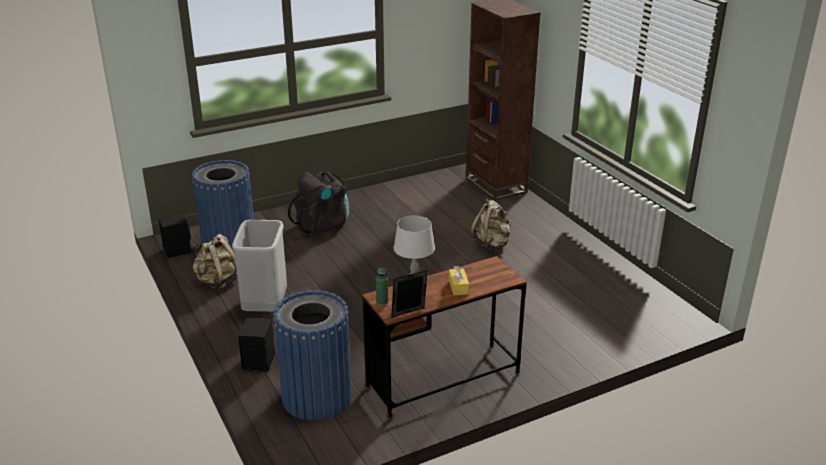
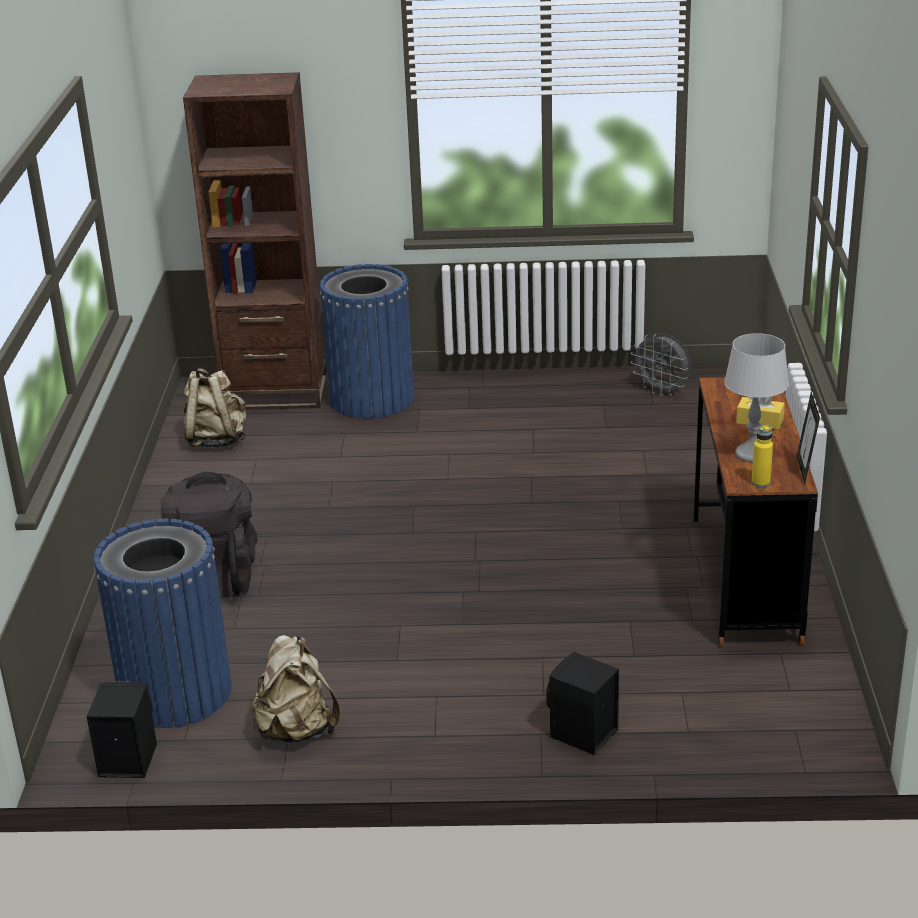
camera: 60 degrees left, 0 degrees up
(264, 306) = (425, 694): grey trash can -> none
(317, 397) = (713, 695): blue trash can -> blue trash can (372, 399)
(382, 302) = (760, 482): green bottle -> yellow bottle
(491, 245) = (444, 447): beige backpack -> beige backpack (216, 440)
(632, 295) = (662, 391): none -> grey fan

